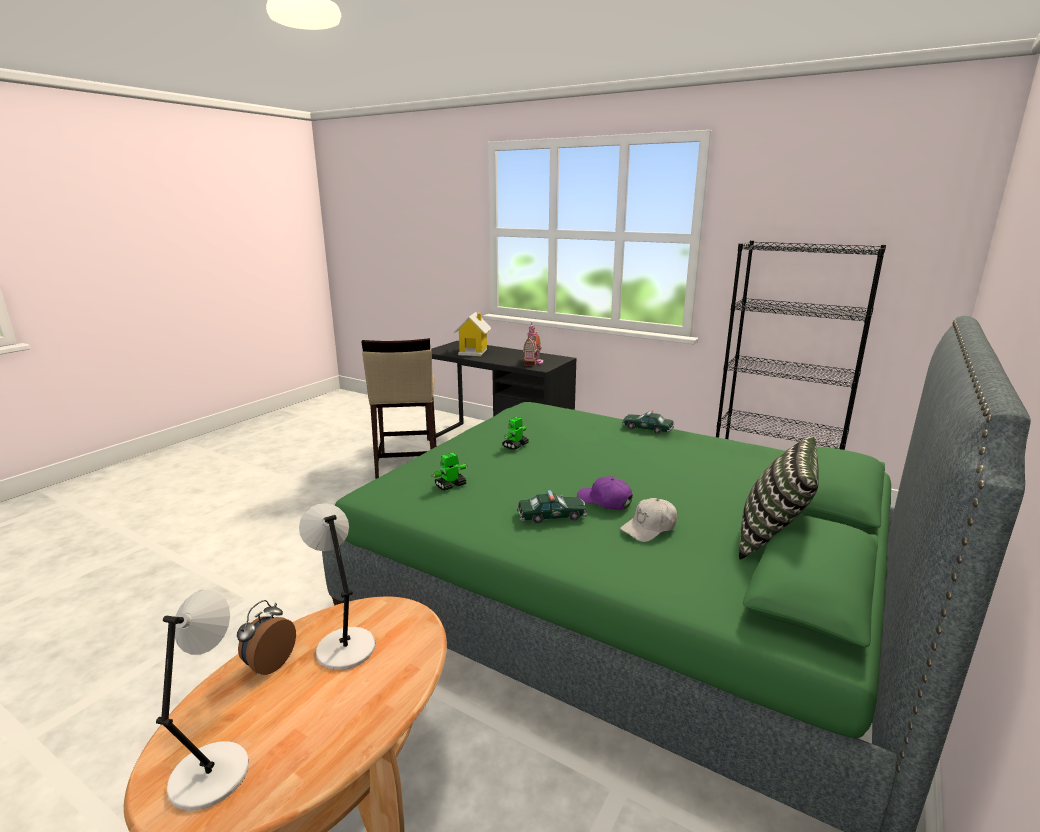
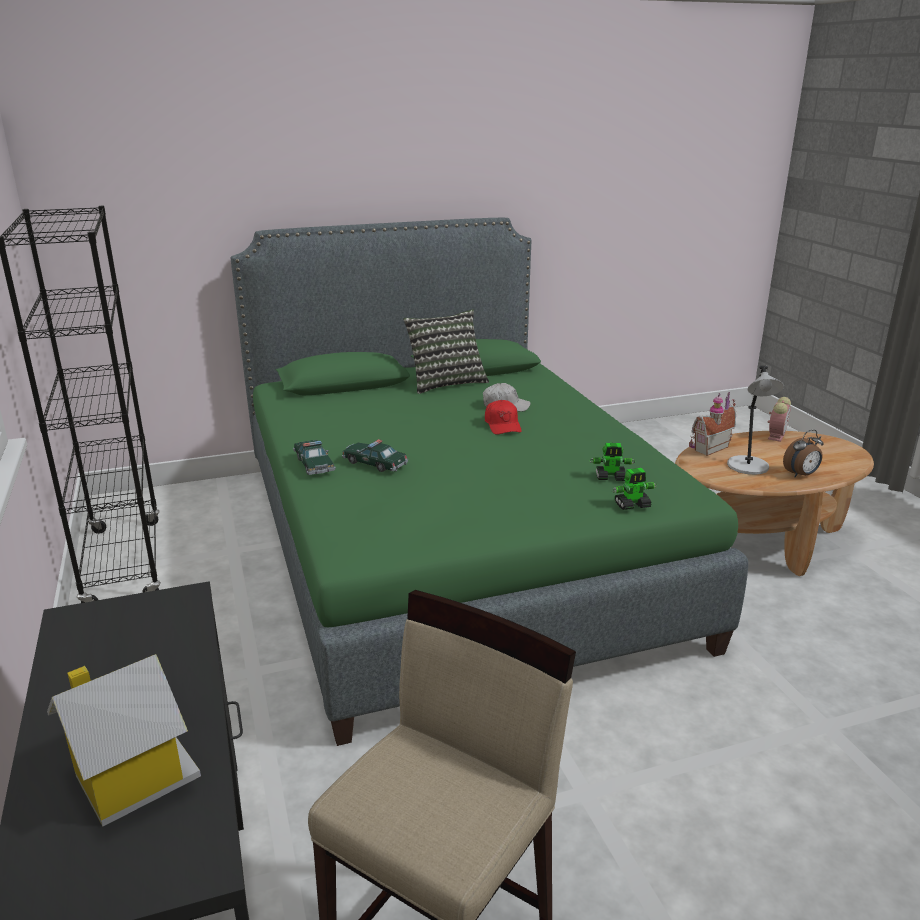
camera: 140 degrees left, 5 degrees up
(212, 771) = (828, 449): grey table lamp -> none
(312, 770) = (776, 435): none -> alarm clock
(515, 445) = (487, 494): toy robot -> toy robot (632, 505)
(534, 362) = (149, 628): toy house -> toy house (708, 448)
(551, 516) = (558, 430): toy car -> toy car (374, 463)
(604, 501) = (502, 425): purple cap -> red cap

